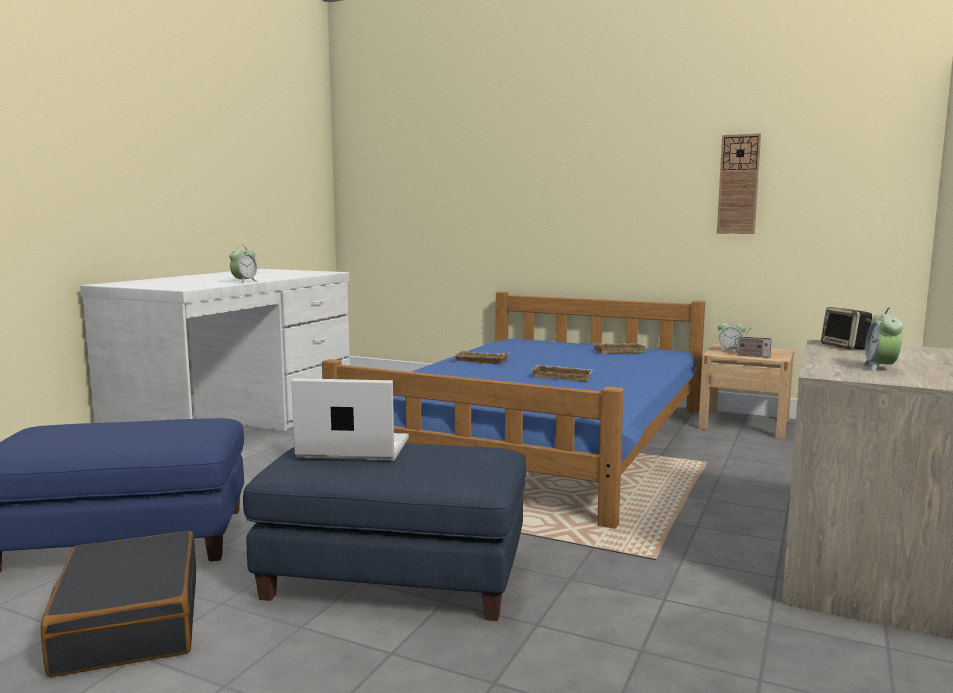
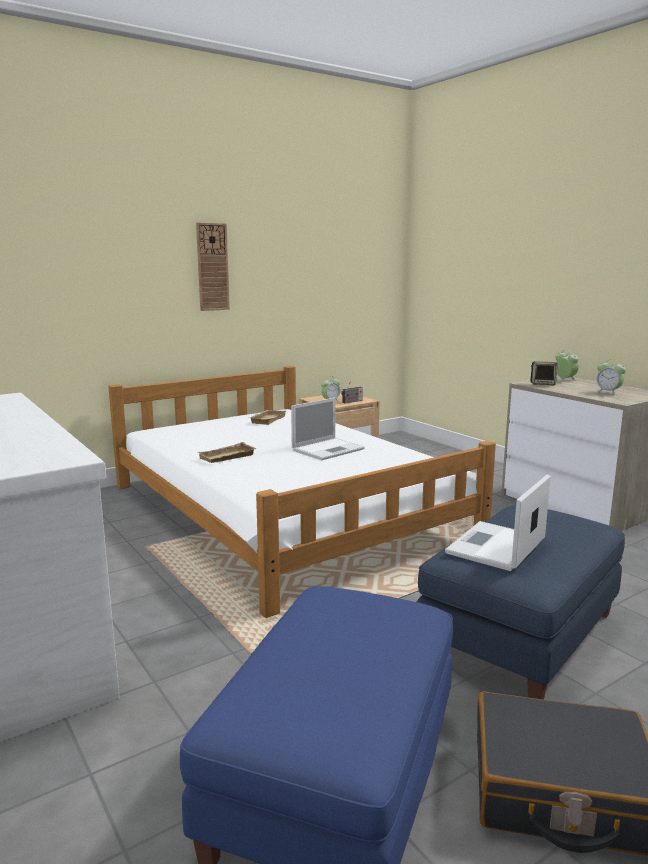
camera: 60 degrees left, 5 degrees up
(244, 282) = (45, 431): alarm clock -> alarm clock (565, 379)
(540, 439) = (285, 512): blue bed -> white bed
(563, 377) = (328, 449): beige tray -> laptop
(738, 184) = (304, 270): wall clock -> wall clock (212, 267)

